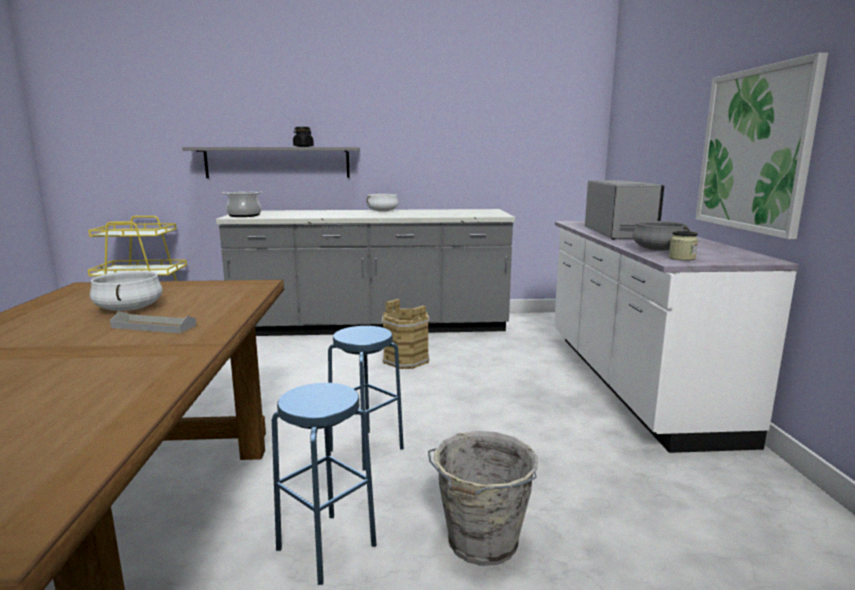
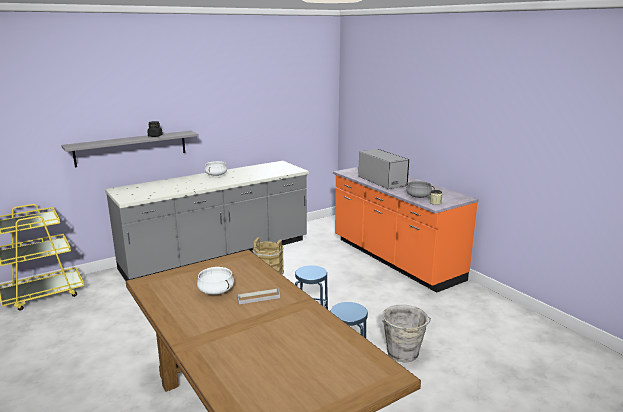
camera: 30 degrees left, 5 degrees up
(244, 215) = (131, 196): cooking pot -> none
(632, 383) = (394, 259): white counter -> orange counter
(754, 150) = (449, 142): picture -> none

